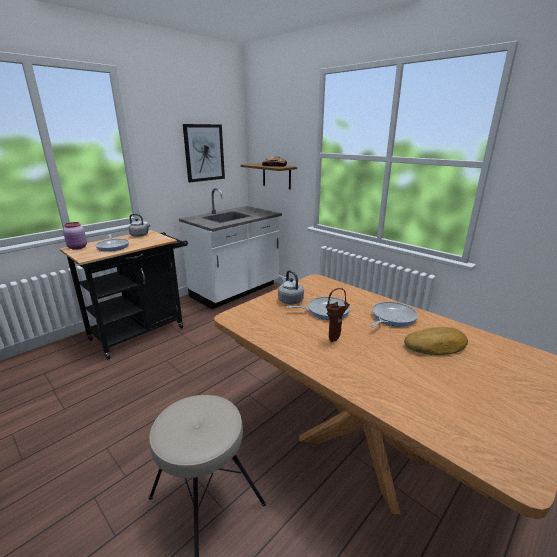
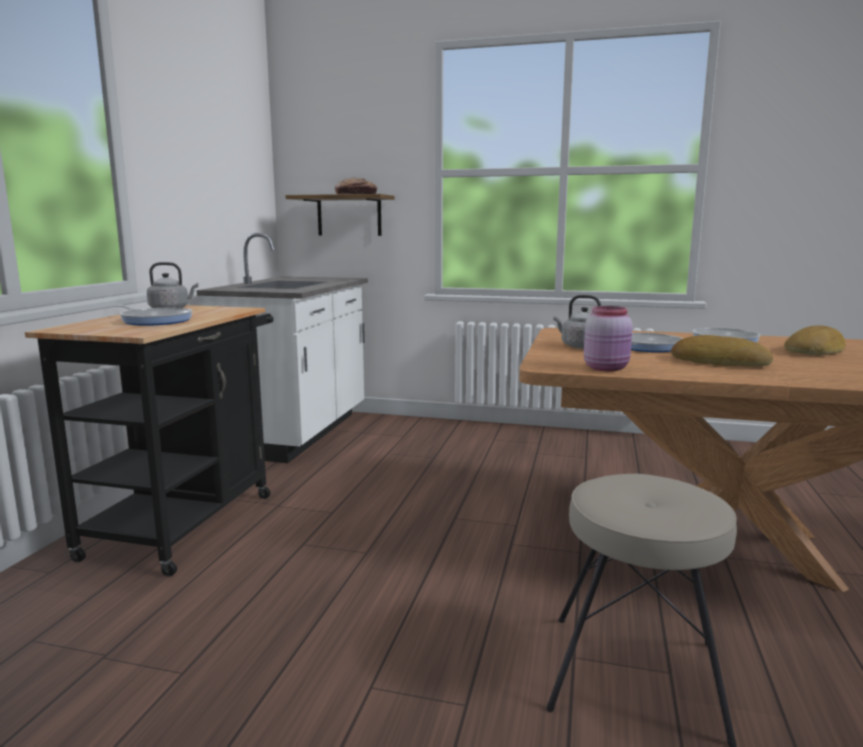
camera: 30 degrees left, 10 degrees down
(78, 247) = (73, 327): pink jar -> pink jar (607, 368)
(204, 153) = (224, 169): picture -> none
(335, 340) = (718, 362): brown vase -> bread

